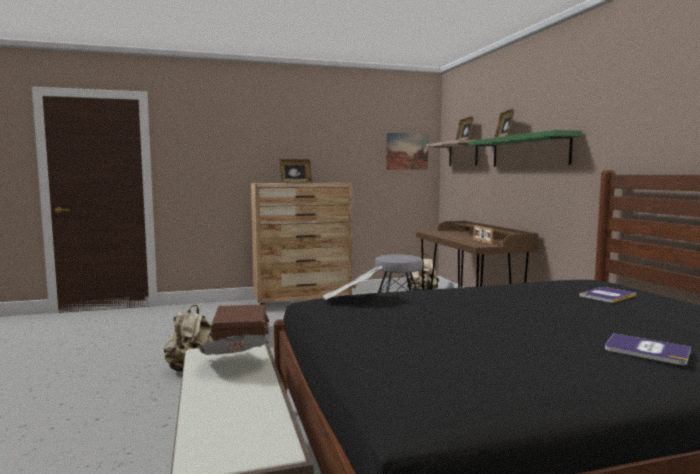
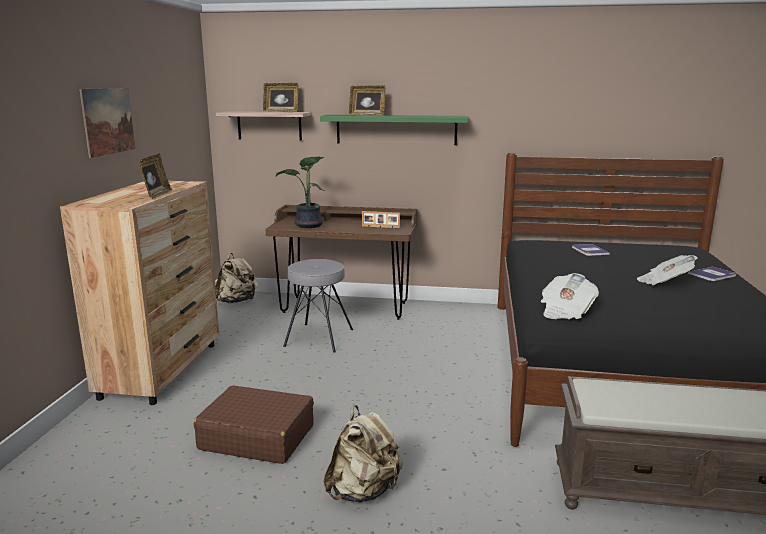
camera: 65 degrees left, 10 degrees up
(234, 364) = (638, 397): newspaper -> newspaper (664, 283)
(407, 151) = (188, 122): picture -> picture (108, 121)
(443, 234) = (308, 226): none -> potted plant

